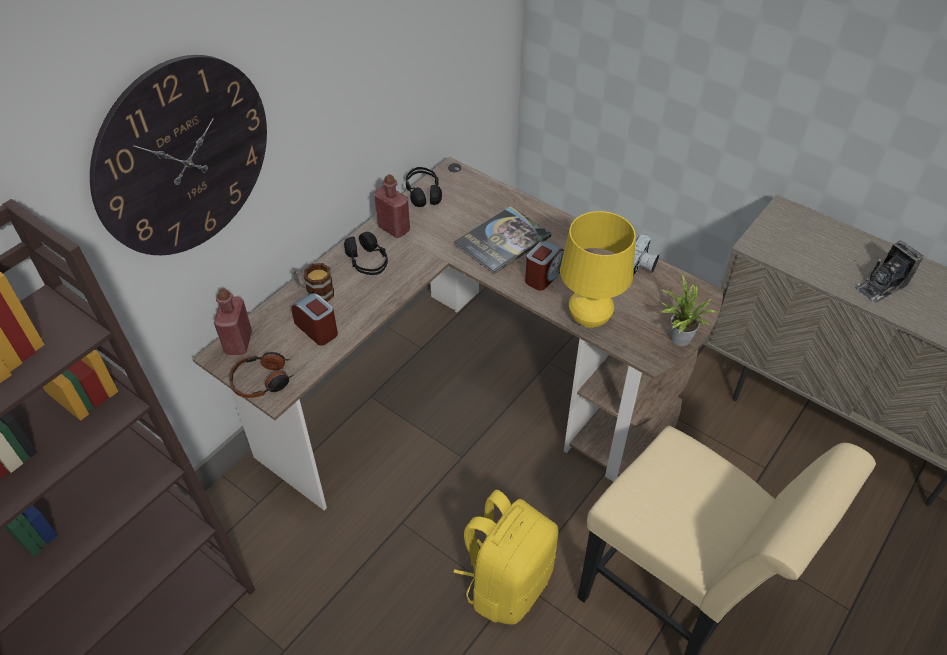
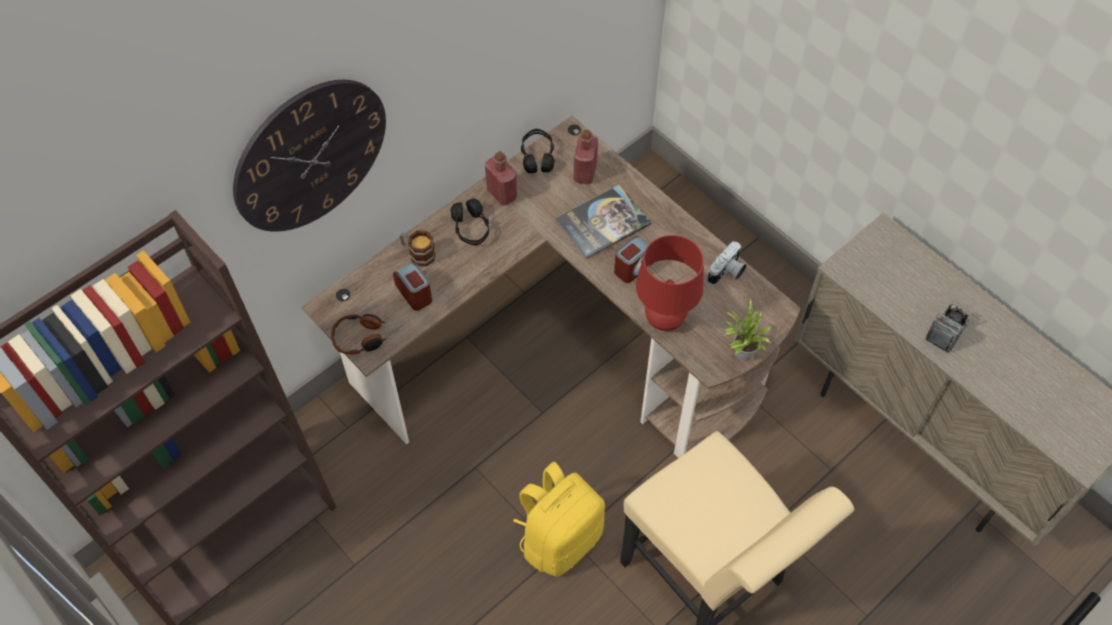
camera: 10 degrees right, 10 degrees up
(238, 343) = (343, 297): red bottle -> red bottle (585, 173)
(589, 319) = (664, 320): yellow table lamp -> red table lamp
(881, 286) = (947, 331): camera -> camera turned 150 degrees clockwise

